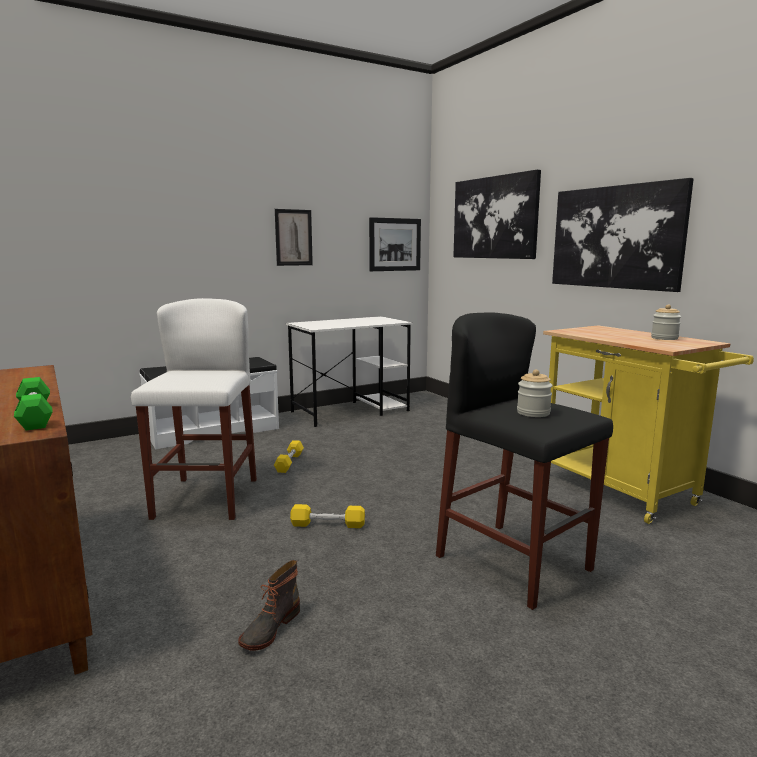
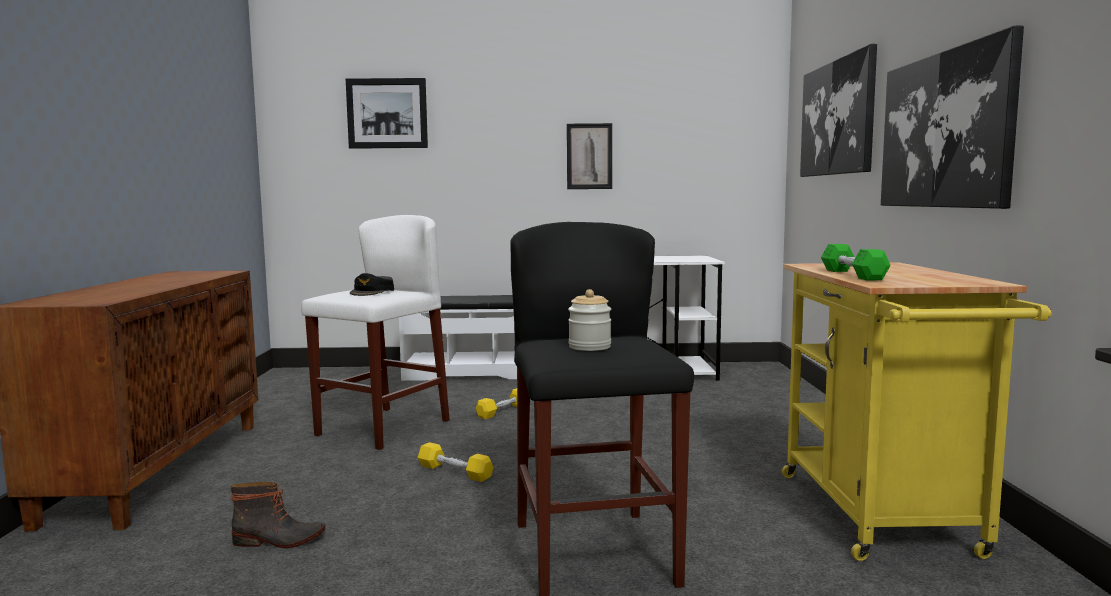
camera: 30 degrees right, 5 degrees down
(35, 415) = (128, 294): green dumbbell -> green dumbbell (852, 274)
(197, 375) = (372, 292): none -> black cap
(269, 628) = (278, 541): boot -> boot turned 150 degrees counterclockwise
(395, 244) = (731, 163): picture -> picture (387, 113)
(664, 338) = (932, 276): jar -> none

